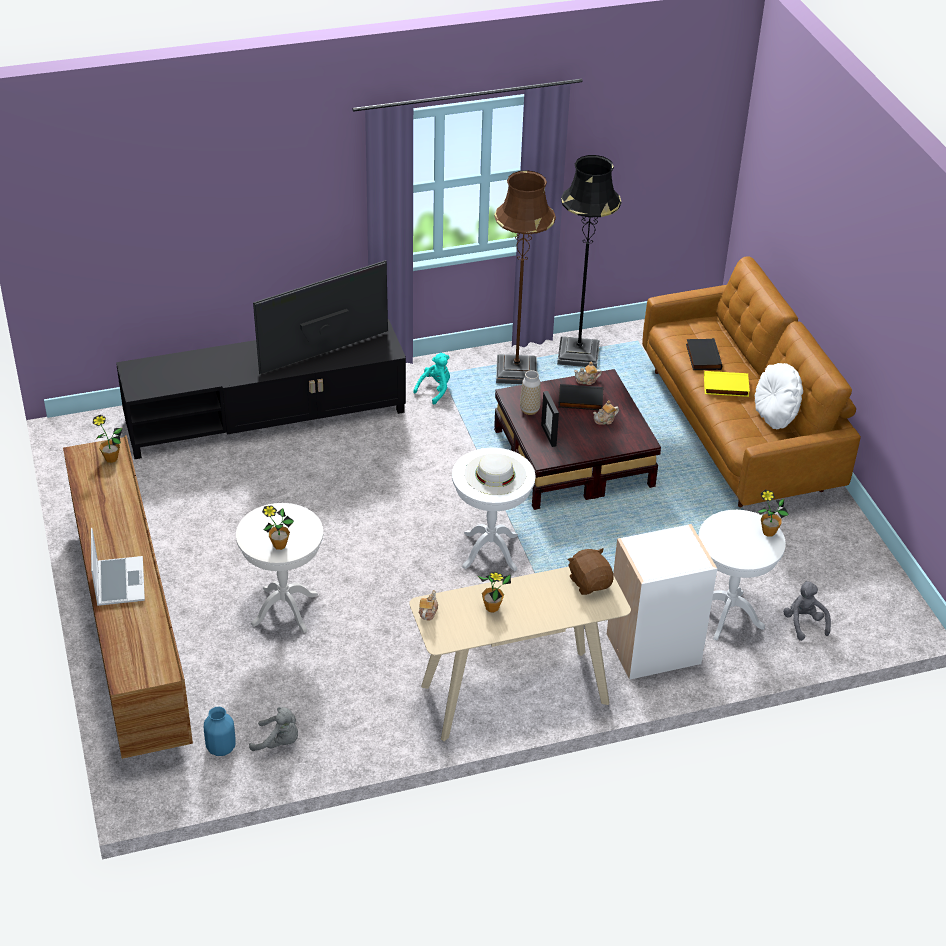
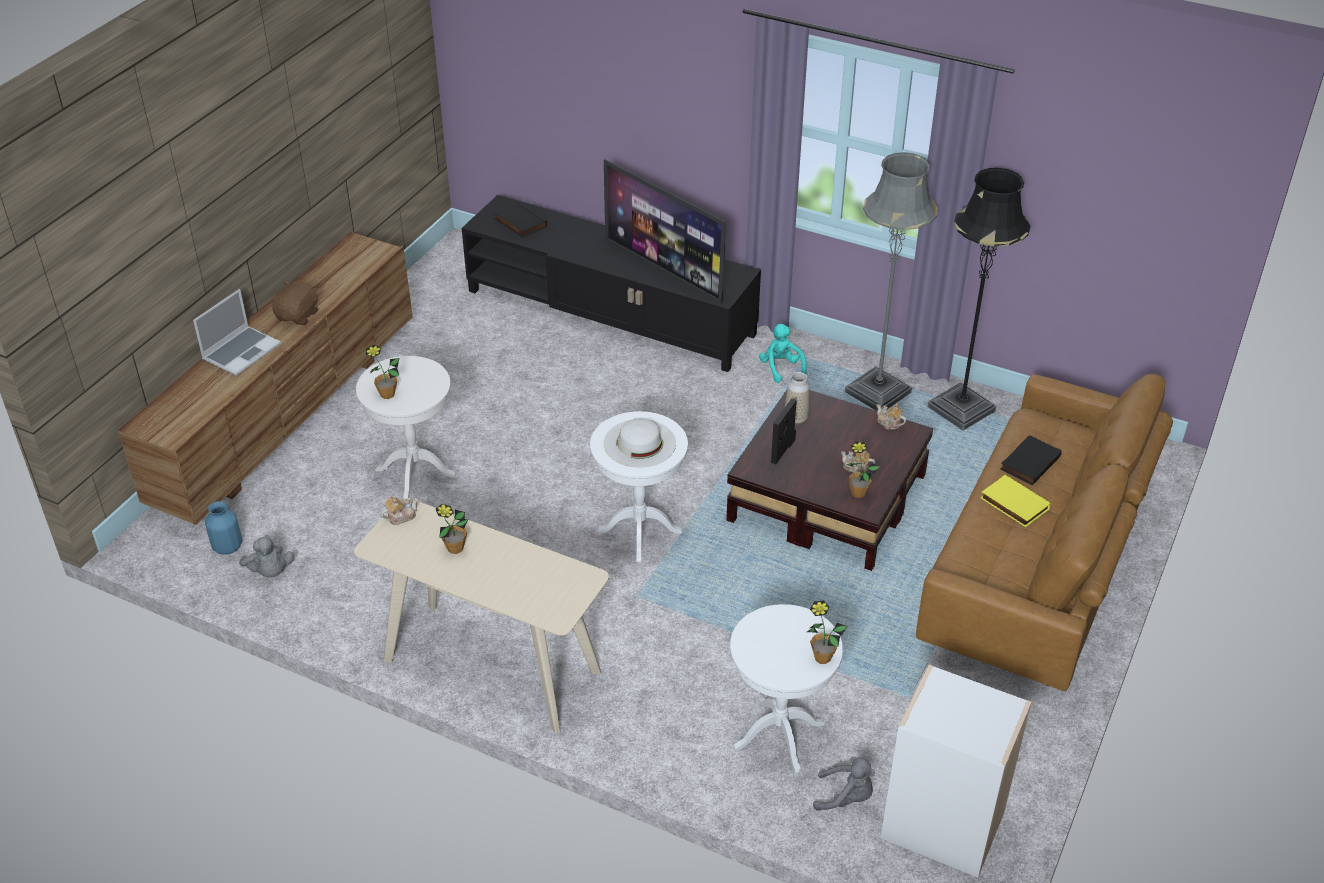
camera: 45 degrees right, 0 degrees up
(111, 458) = (369, 258): potted plant -> potted plant (858, 493)
(325, 354) = (664, 271): television -> television turned 150 degrees counterclockwise
(435, 390) = (781, 368): turquoise plush toy -> turquoise plush toy turned 105 degrees counterclockwise
(516, 372) = (878, 392): brown floor lamp -> grey floor lamp
(580, 400) = (857, 437): black book -> black book (519, 223)
(590, 583) = (567, 584): brown plush toy -> brown plush toy (298, 316)
(652, 649) = (663, 715): white bookcase -> white bookcase (940, 825)
(774, 417) = (1027, 564): white pillow -> none
(804, 623) = (846, 797): grey plush toy -> grey plush toy turned 75 degrees clockwise

